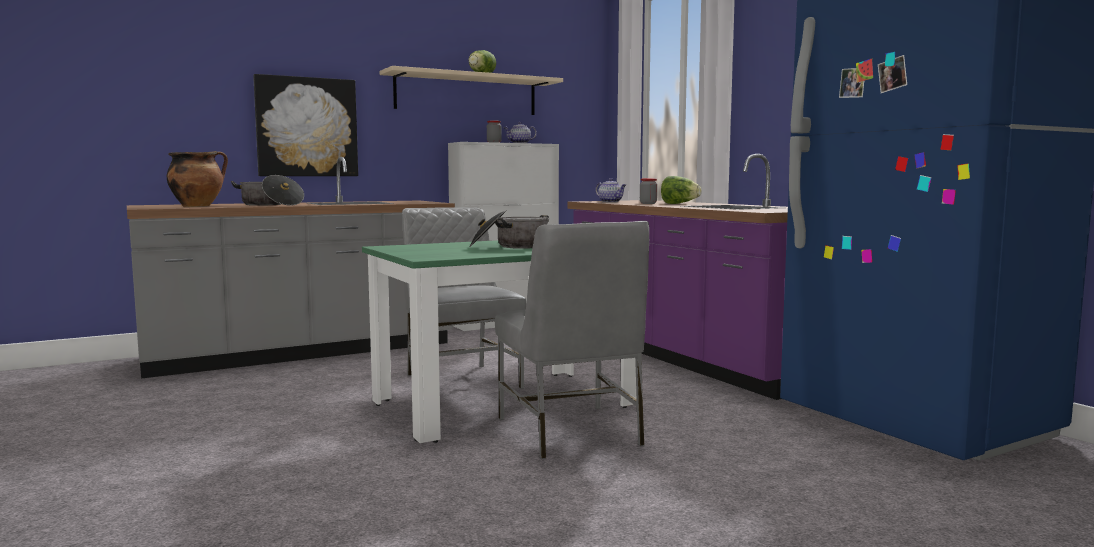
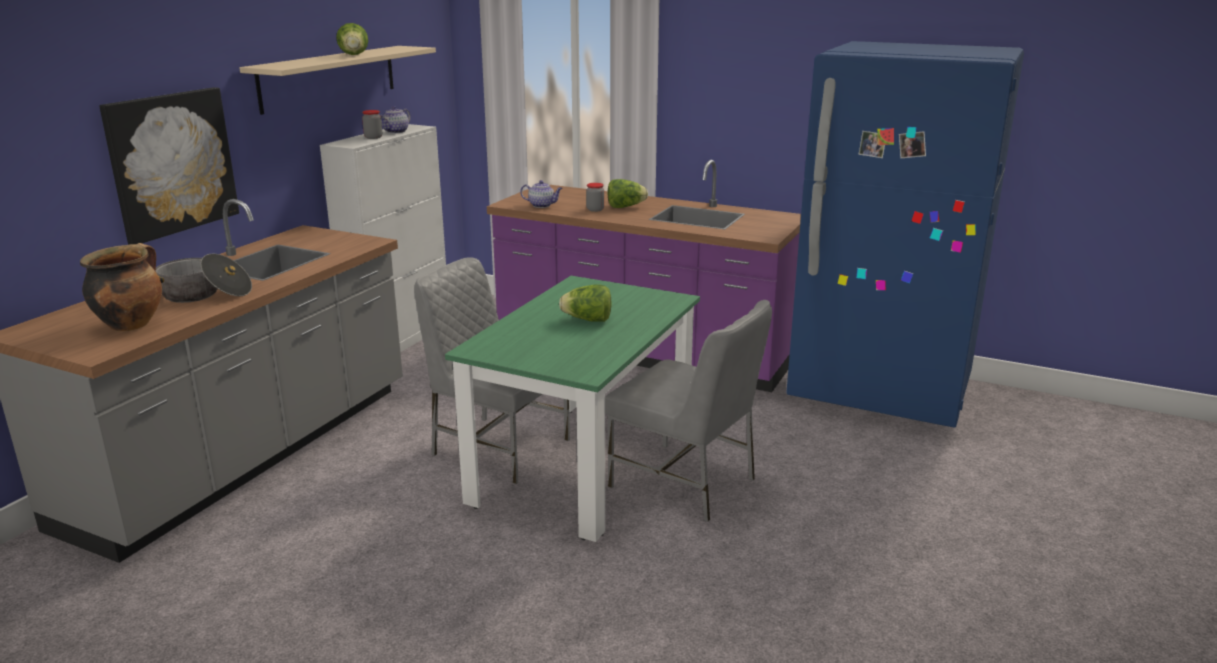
camera: 35 degrees left, 15 degrees up
(510, 246) = (588, 320): cooking pot -> lettuce

